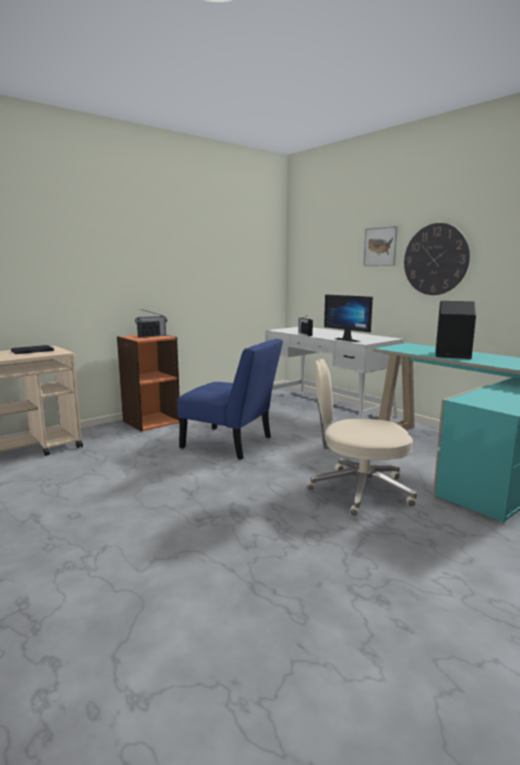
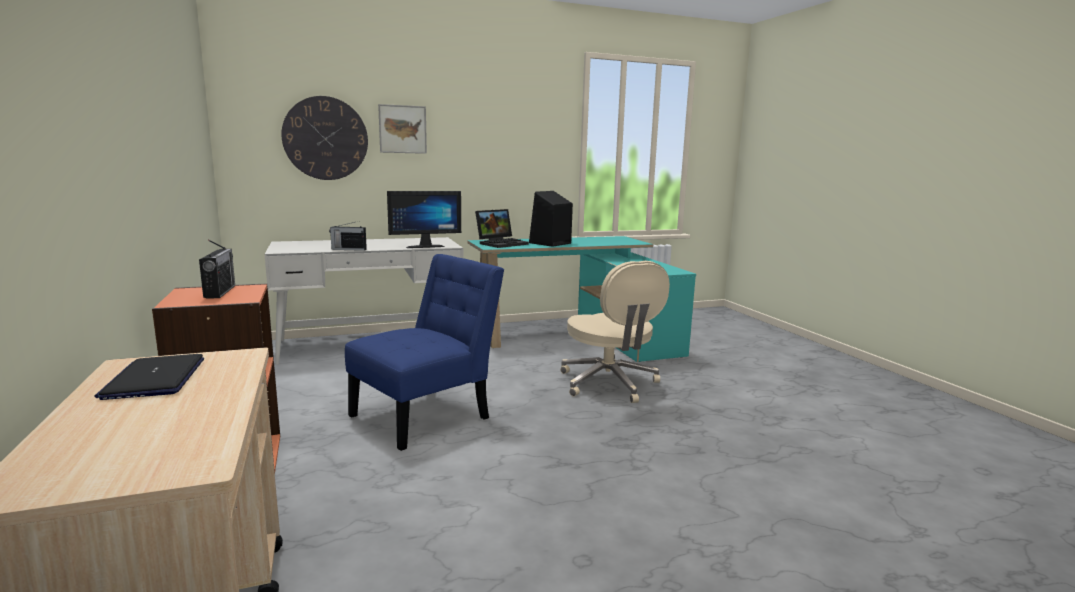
camera: 70 degrees left, 0 degrees up
(358, 490) = (609, 384): beige office chair -> beige office chair turned 45 degrees counterclockwise
(413, 348) = (502, 243): none -> laptop
(435, 259) = (476, 148): wall clock -> wall clock (325, 138)

